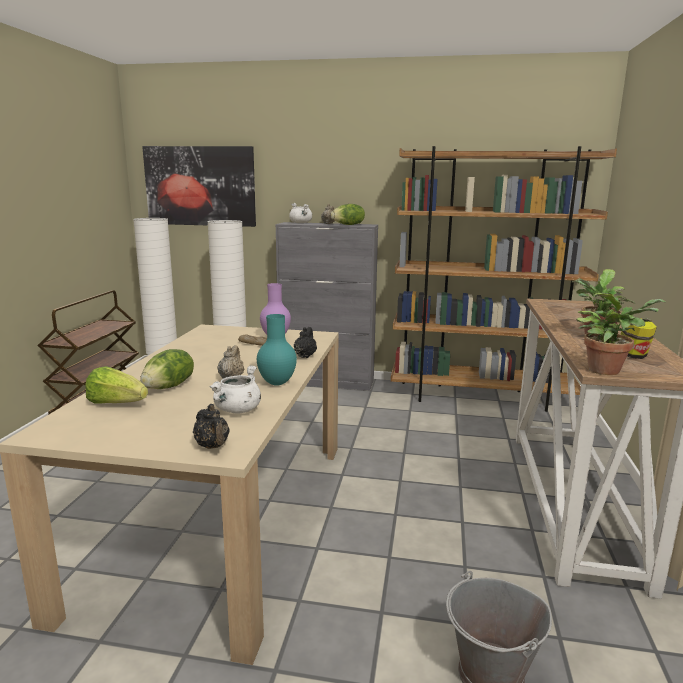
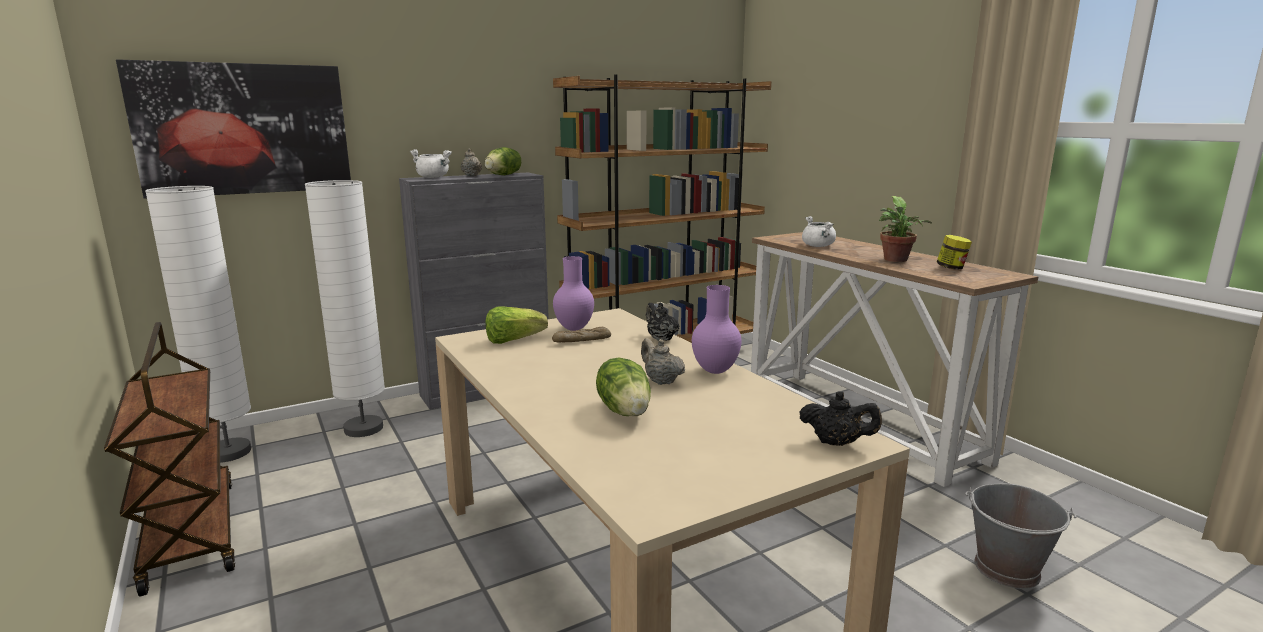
camera: 40 degrees left, 0 degrees up
(116, 403) = (626, 448): lettuce -> lettuce (513, 340)
(237, 410) = (759, 406): white cooking pot -> white cooking pot (818, 246)
(276, 383) = (714, 371): turquoise vase -> purple vase
(607, 370) = (972, 281): potted plant -> none

